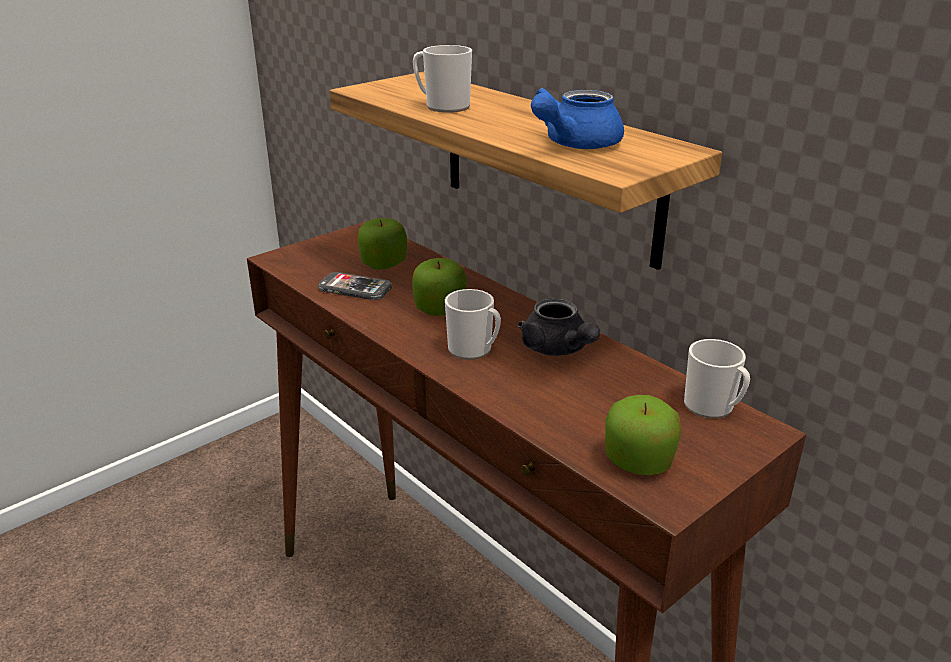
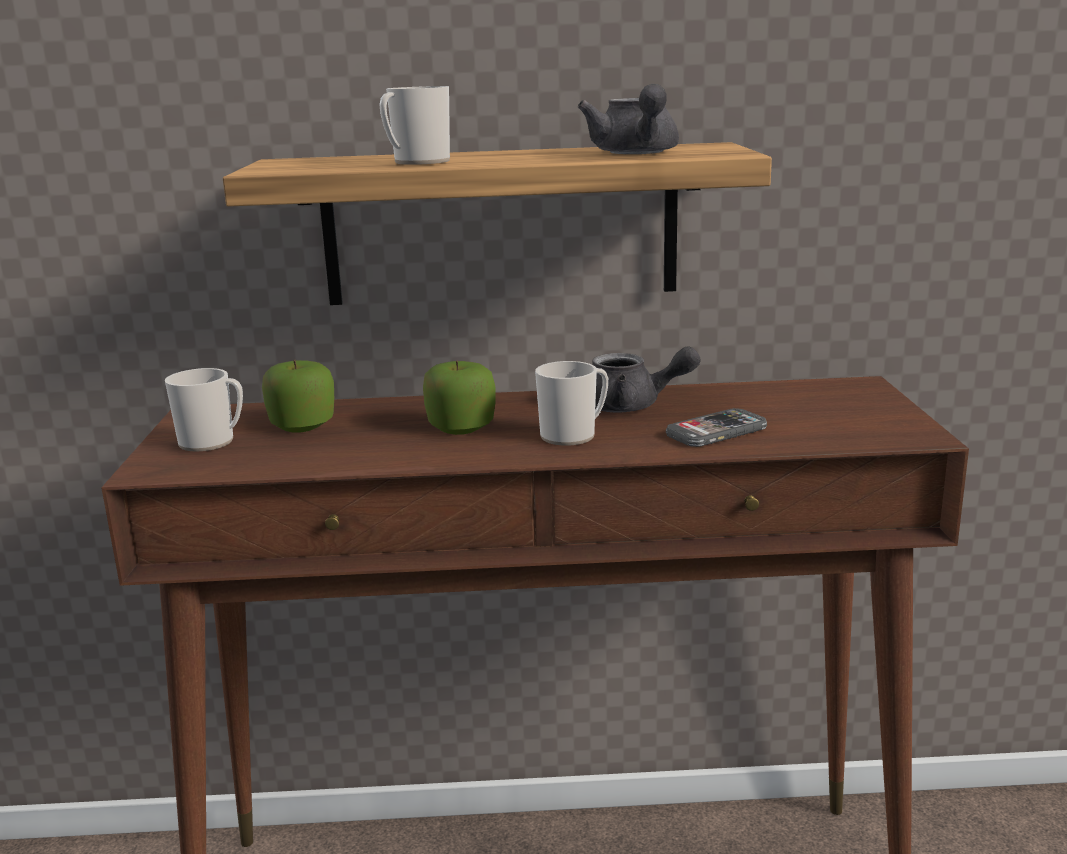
camera: 50 degrees left, 10 degrees down
(355, 288) = (330, 451): phone -> phone (716, 431)
(574, 144) = (636, 153): blue teapot -> grey teapot
(638, 461) = (853, 429): apple -> none
(713, 408) = (809, 387): mug -> mug (212, 441)

